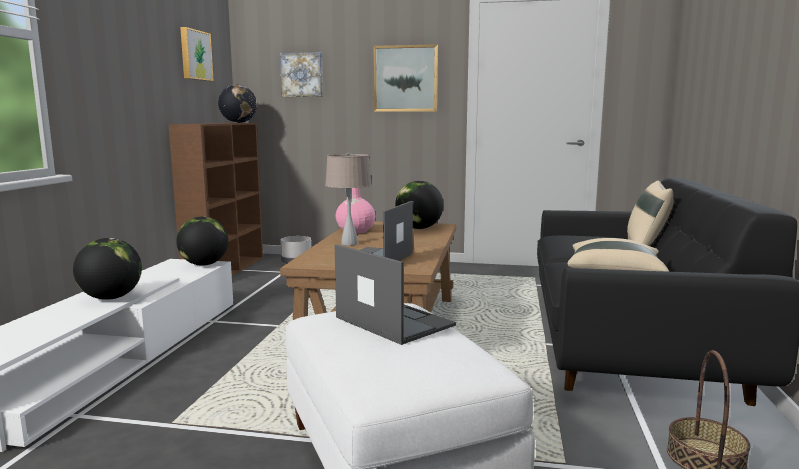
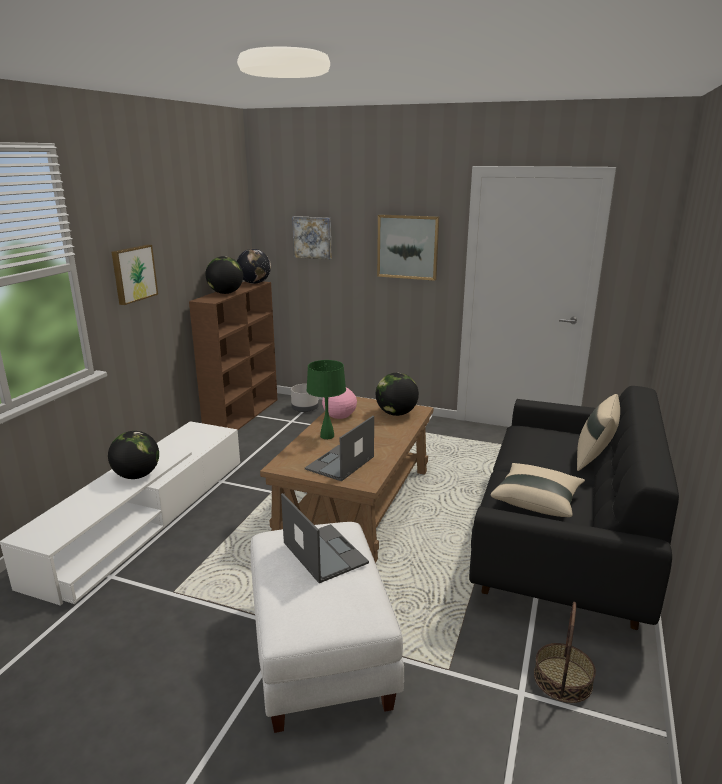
camera: 10 degrees right, 10 degrees up
(195, 55) = (213, 229): picture -> picture (133, 273)
(204, 264) = (215, 432): globe -> globe (225, 293)
(349, 243) = (327, 436): beige table lamp -> green table lamp

